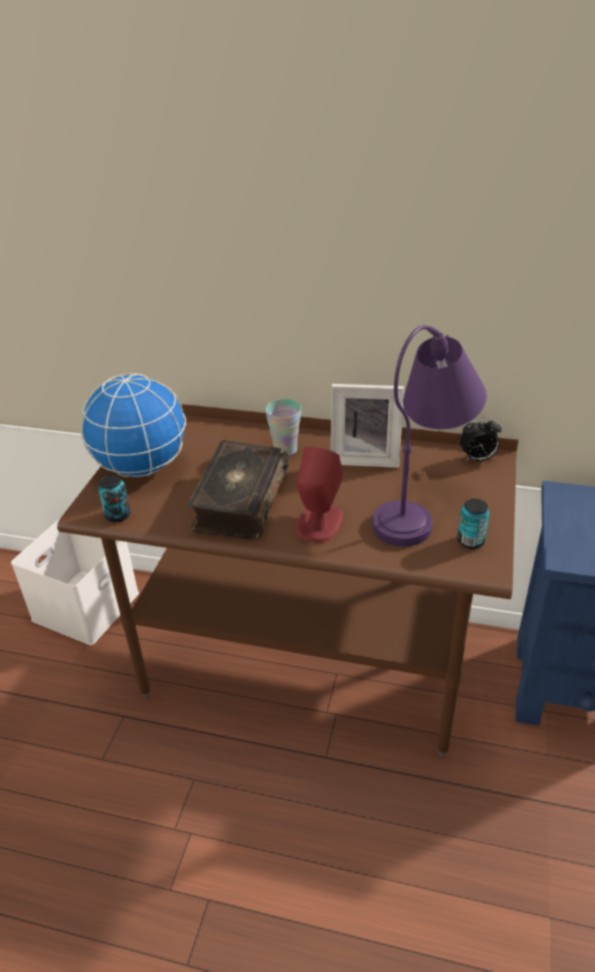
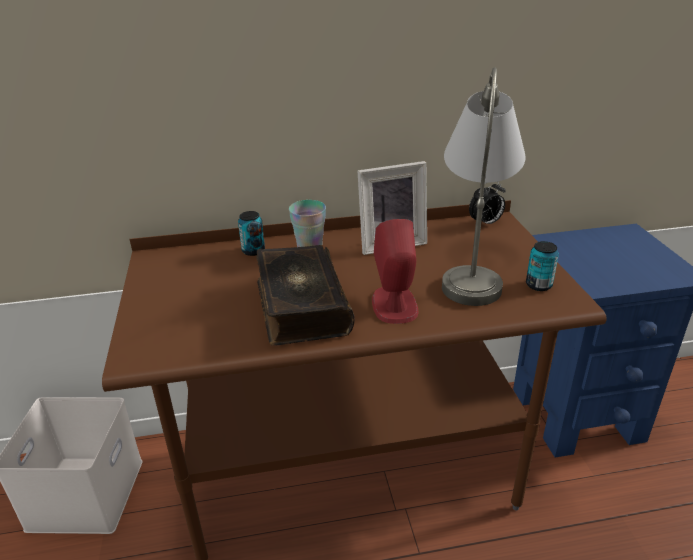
camera: 25 degrees left, 5 degrees down
(118, 515) = (174, 353): can -> can (253, 251)
(141, 467) = (168, 302): globe -> none
(422, 505) = (474, 268): purple table lamp -> grey table lamp

